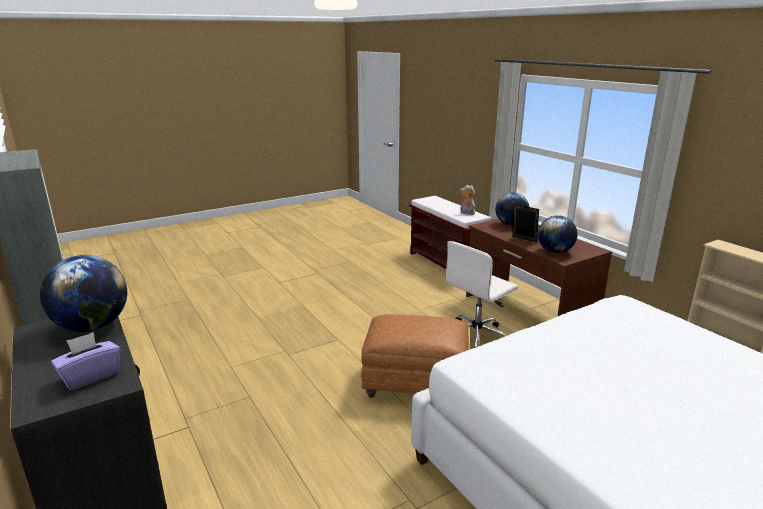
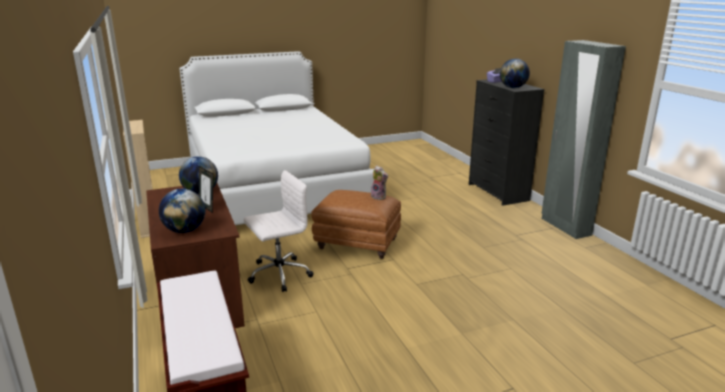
camera: 170 degrees left, 0 degrees up
(466, 213) = (187, 293): plush toy -> plush toy (379, 197)

